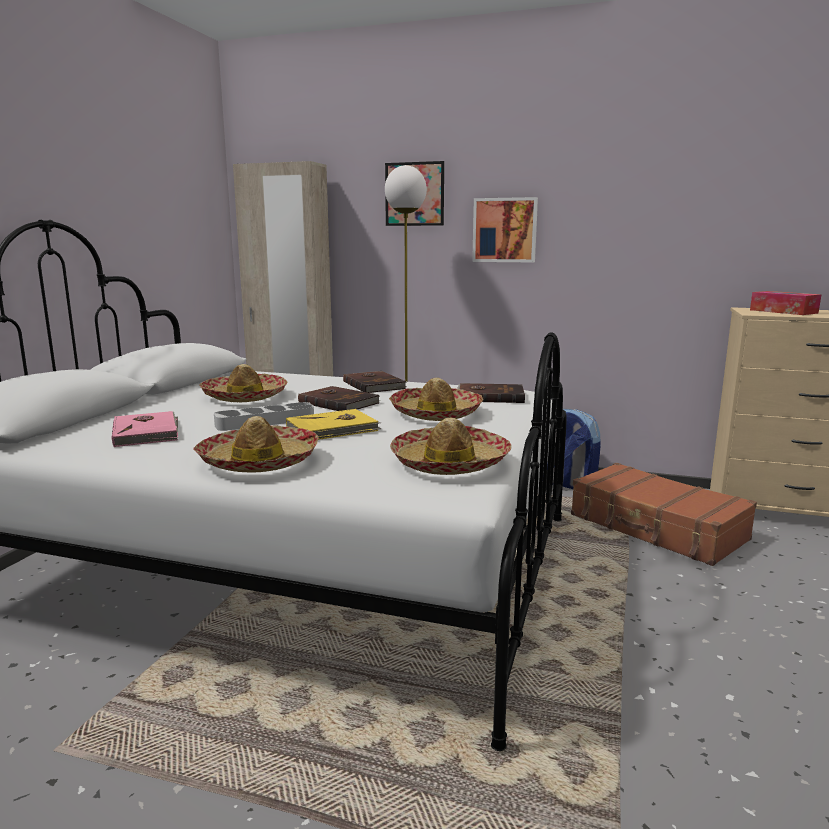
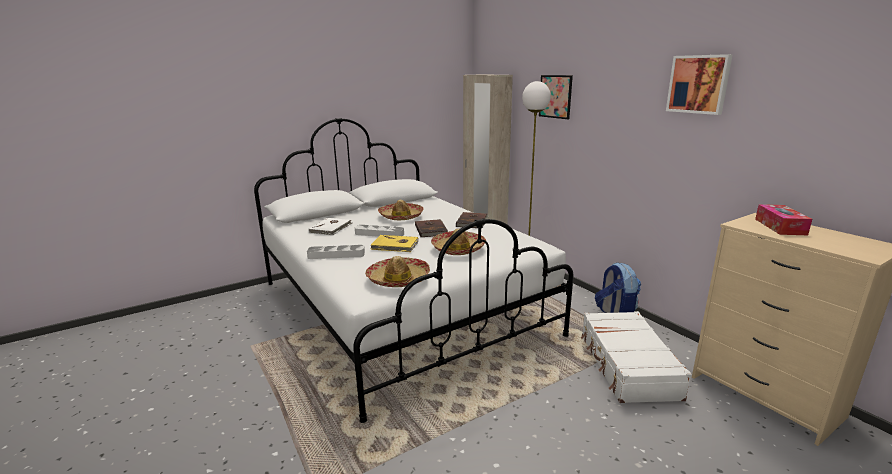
camera: 40 degrees right, 5 degrees up
(147, 432) = (331, 228): pink book -> white book
(259, 462) = (336, 255): hat -> grey tray
(490, 396) = (513, 244): brown book -> none
(505, 230) = (603, 126): picture -> picture (699, 84)
(656, 528) = (627, 365): brown suitcase -> white suitcase

